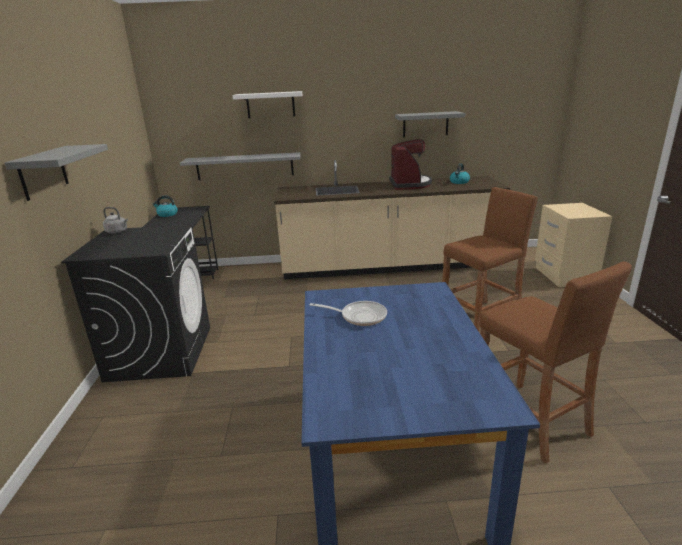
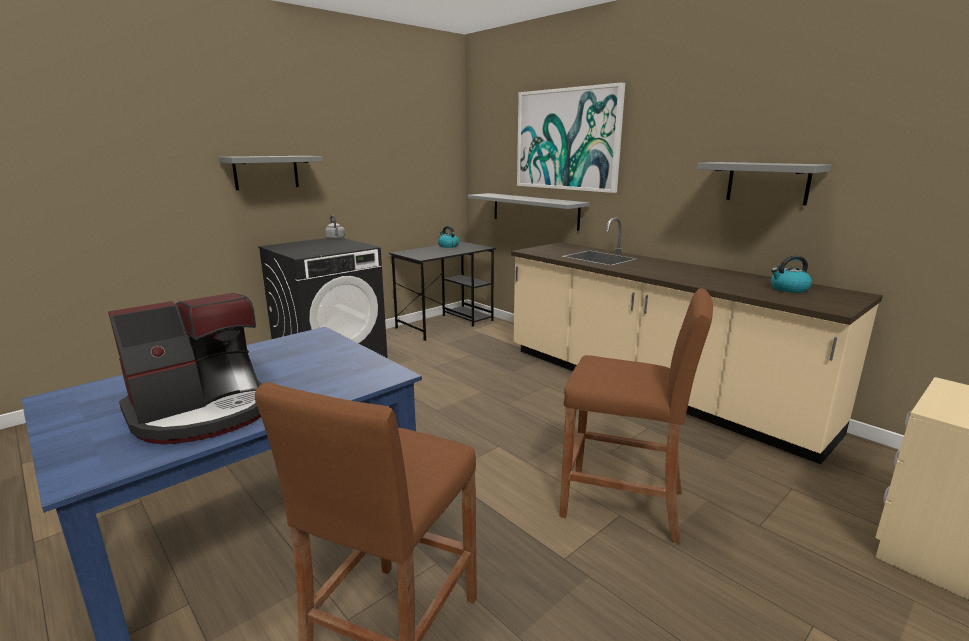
camera: 50 degrees right, 5 degrees down
(270, 105) = (567, 139): white shelf -> picture
(359, 316) = (279, 360): frying pan -> none
(409, 184) = (703, 273): coffee machine -> coffee machine (202, 413)

